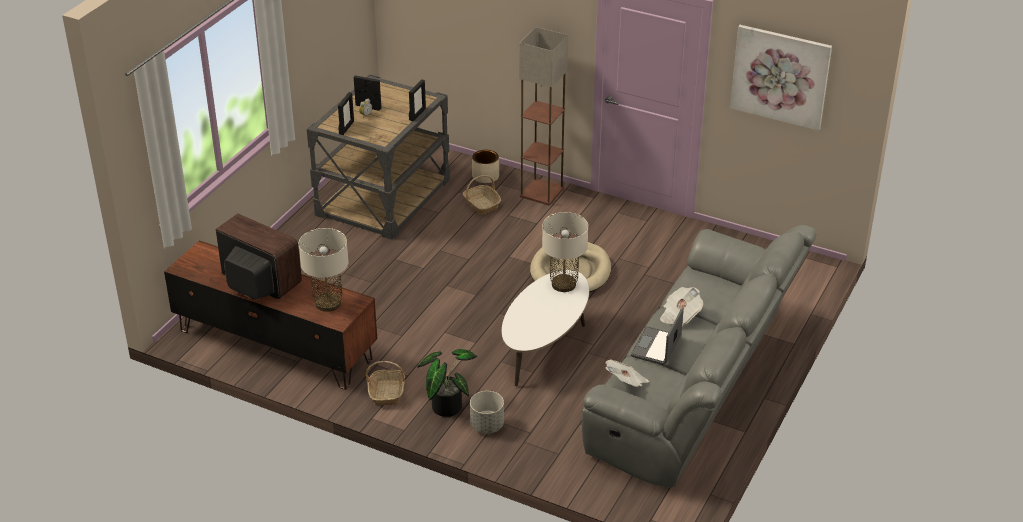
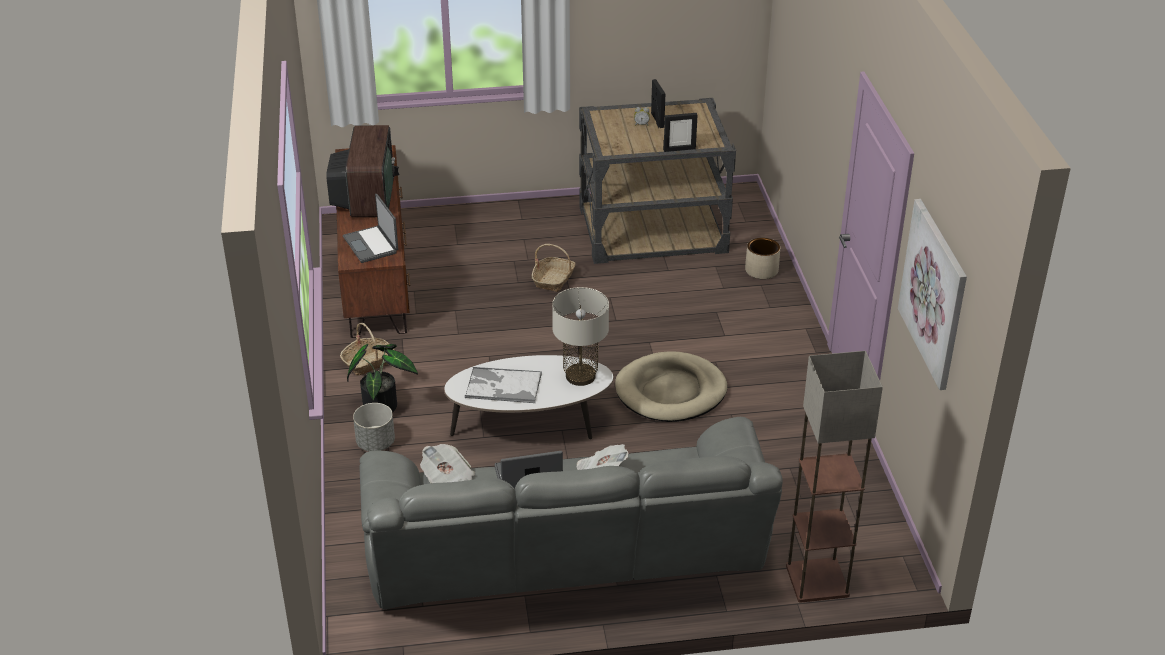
camera: 55 degrees right, 0 degrees up
(328, 303) = (372, 245): table lamp -> laptop
(346, 127) = (607, 124): picture frame -> none
(481, 204) = (712, 288): basket -> basket (553, 279)
(539, 321) = (503, 386): none -> tray
(542, 193) = (780, 316): floor lamp -> floor lamp (816, 581)

